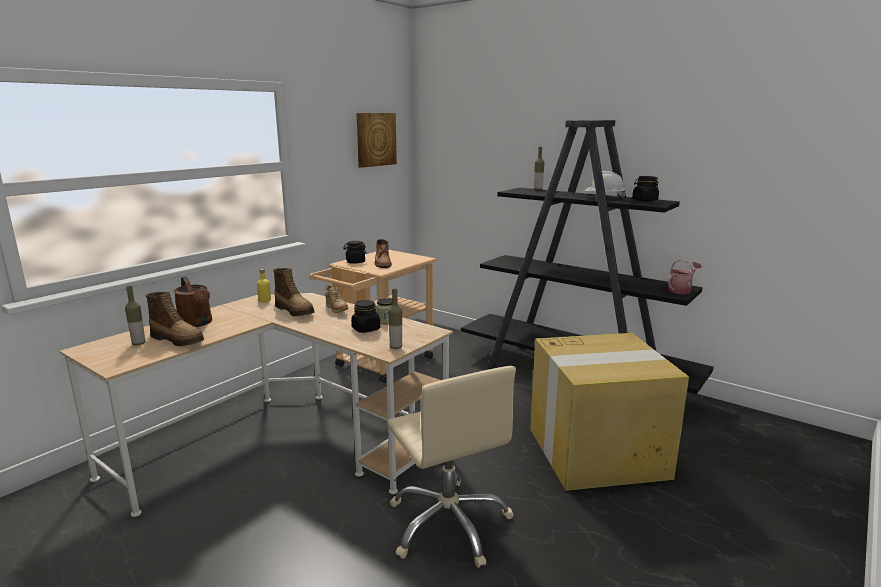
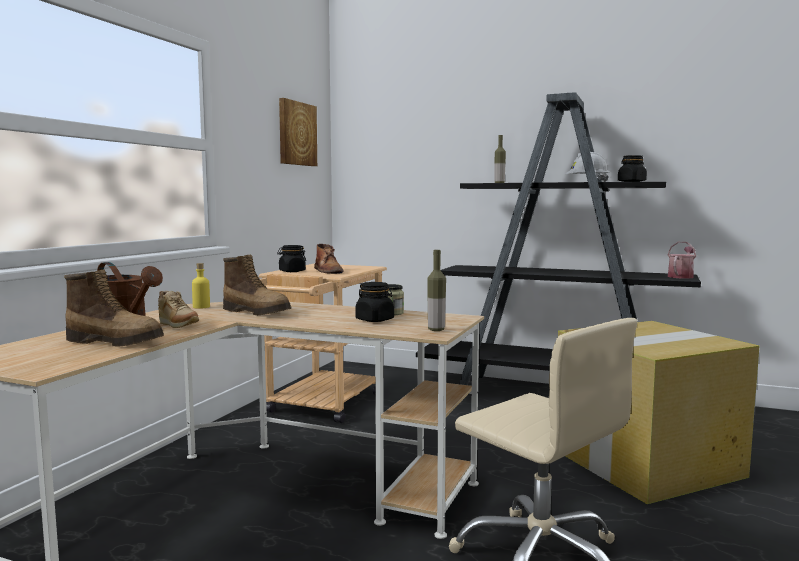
camera: 15 degrees left, 10 degrees down
(138, 343) = (54, 348): bottle -> none
(336, 310) = (312, 309): beige shoe -> beige shoe (178, 326)

